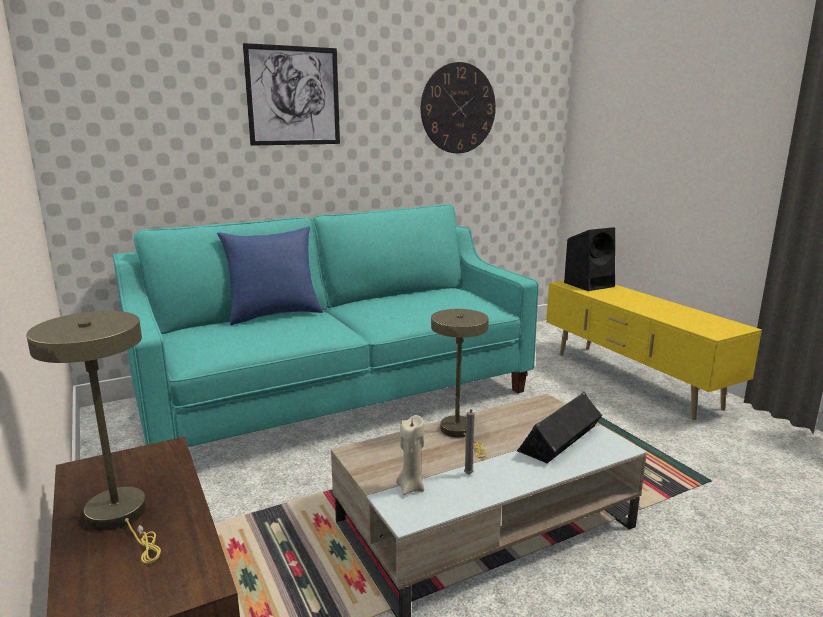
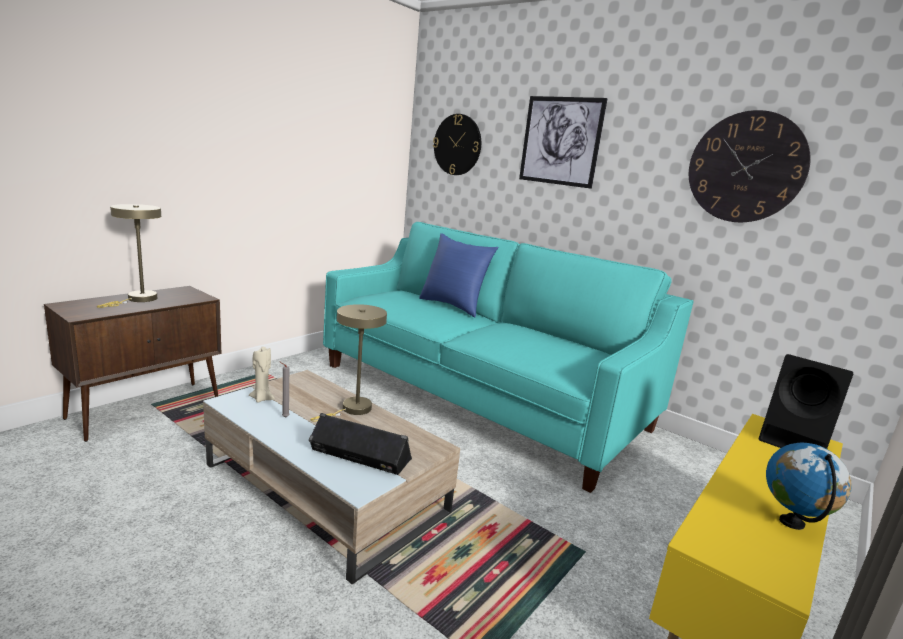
camera: 65 degrees right, 0 degrees up
(135, 110) = (457, 145): none -> wall clock
(683, 310) = (792, 523): none -> globe

